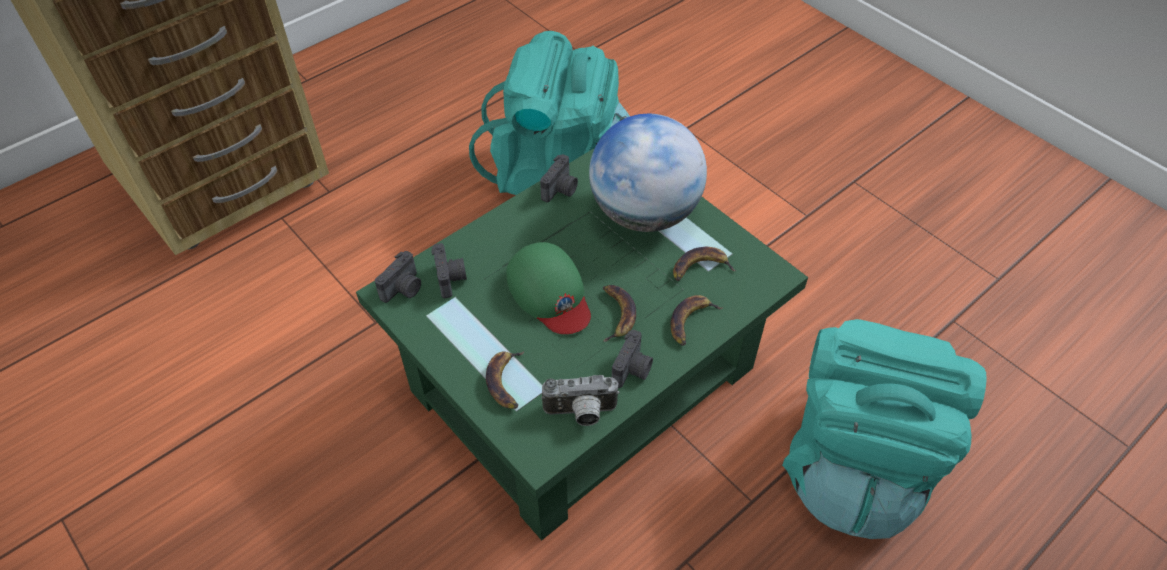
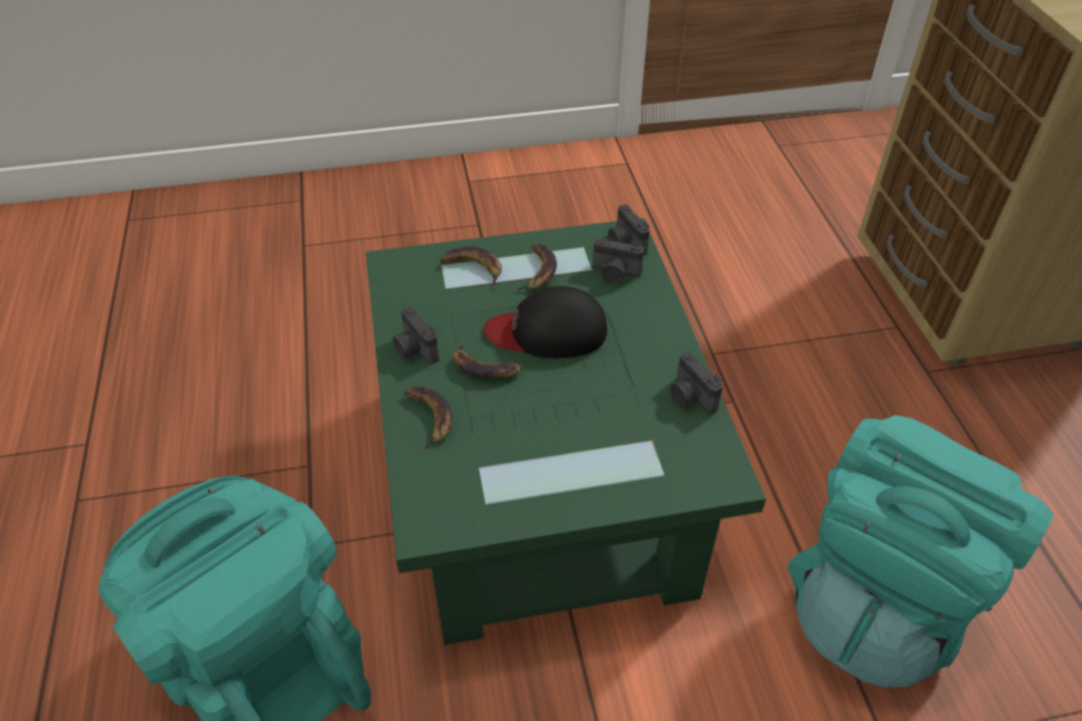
camera: 120 degrees right, 5 degrees down
(550, 292) = (548, 331): green cap -> black cap
(580, 413) = (403, 298): camera -> none
(644, 213) = (603, 453): globe -> none
(700, 268) = (487, 460): banana -> banana (537, 271)

